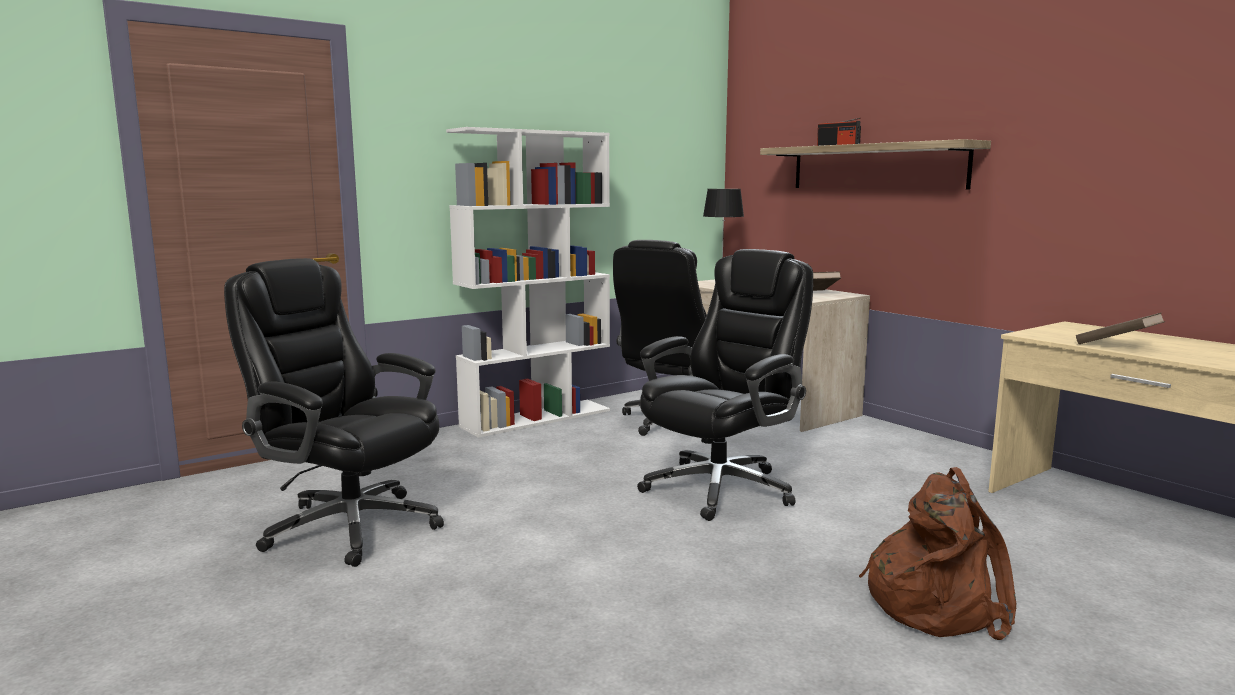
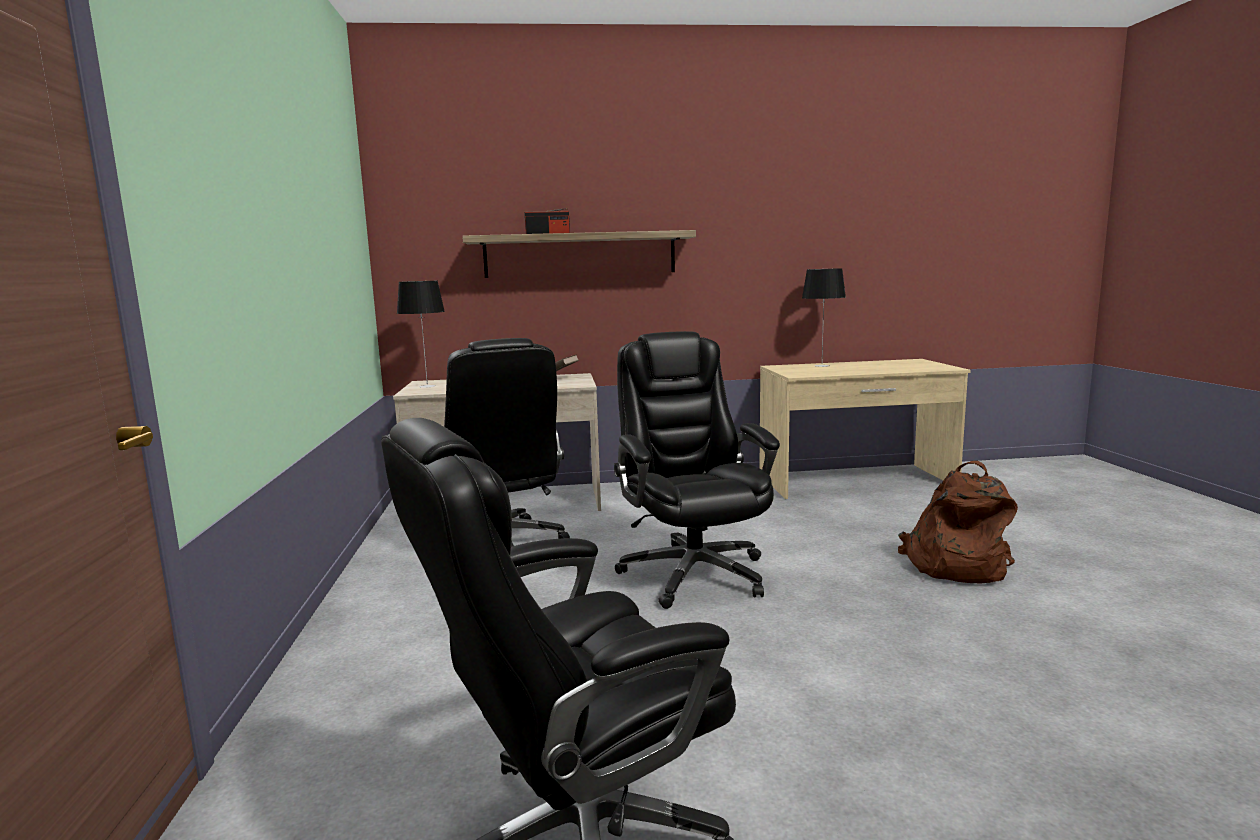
camera: 60 degrees left, 0 degrees up
(537, 418) = (355, 609): white bookcase -> none
(1117, 345) = (848, 371): brown book -> none
(1133, 335) = (822, 365): none -> table lamp

